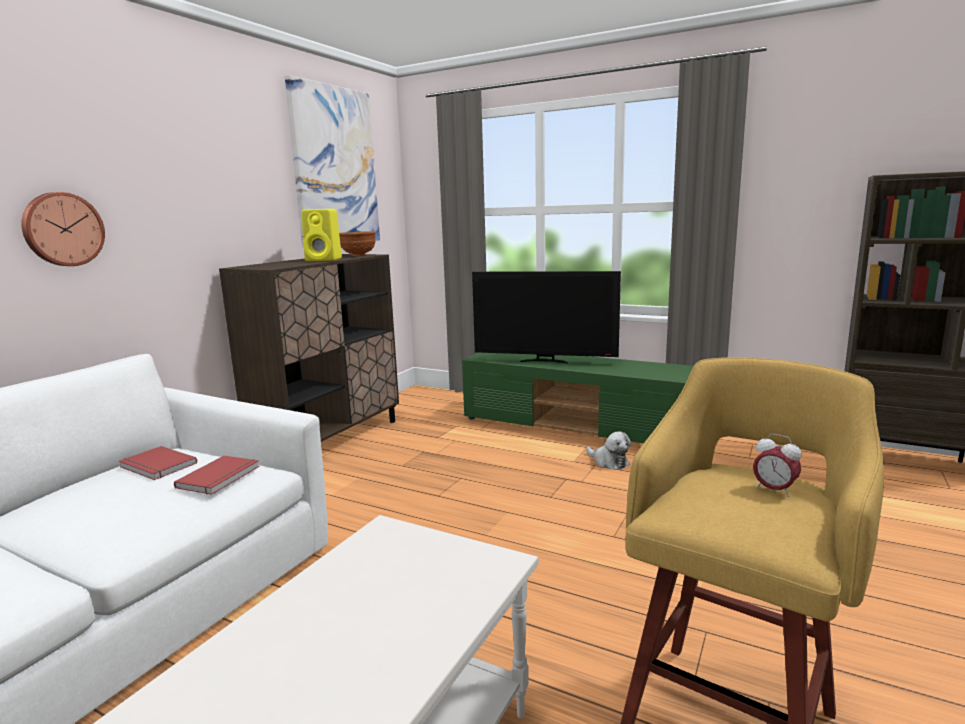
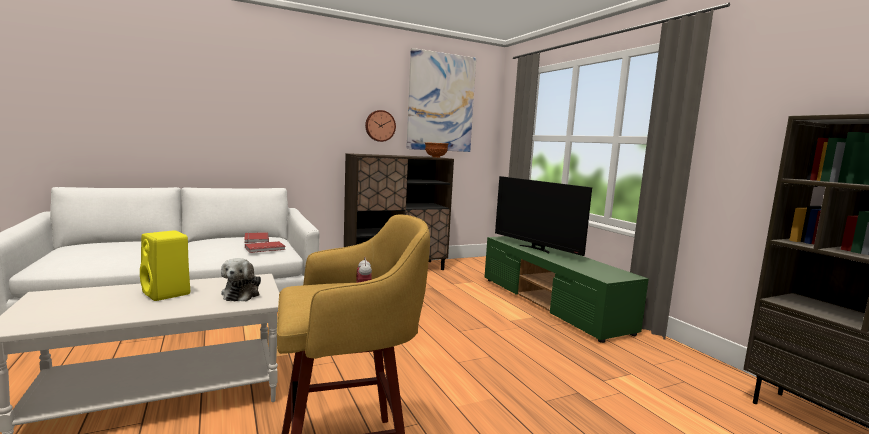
camera: 35 degrees right, 5 degrees down
(62, 229) = (264, 123): wall clock -> wall clock (380, 126)
(325, 260) = (406, 156): yellow speaker -> yellow speaker (167, 294)
(608, 462) = (533, 329): plush toy -> plush toy (242, 294)

